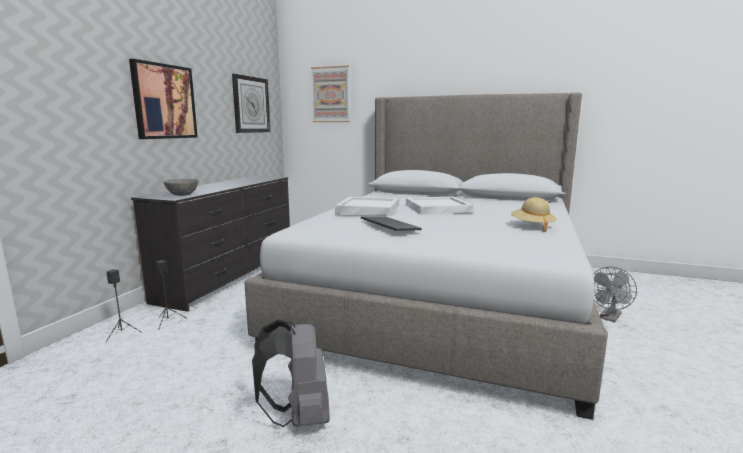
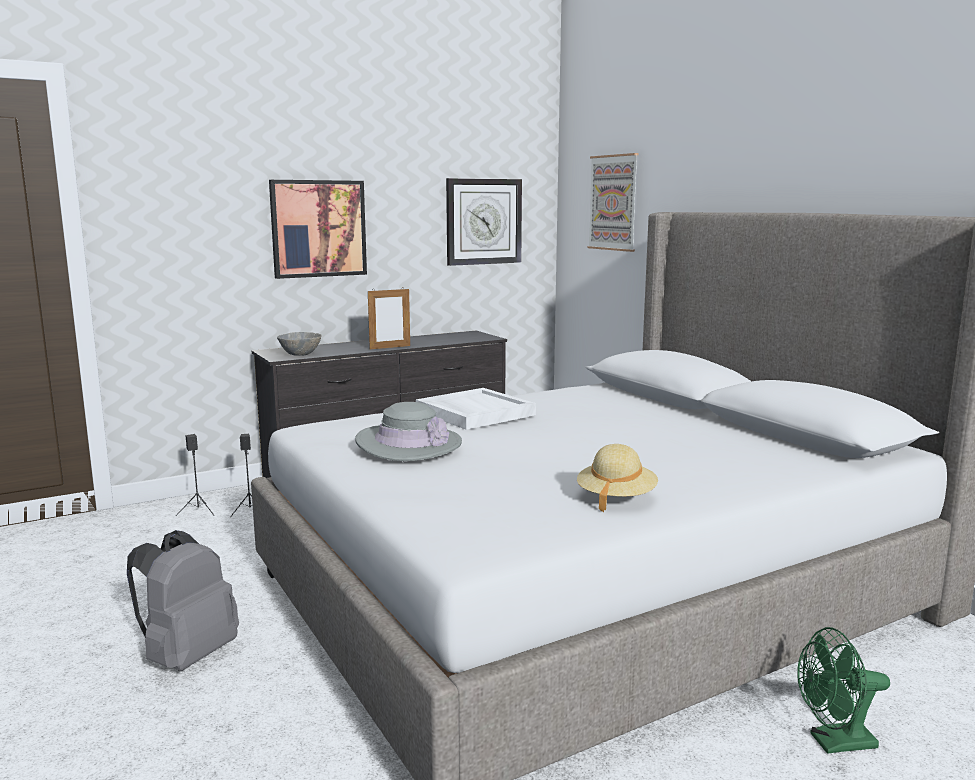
camera: 40 degrees right, 0 degrees up
(233, 186) = (390, 347): none -> picture frame
(388, 225) = (408, 444): keyboard -> grey hat
(437, 208) = (580, 432): white tray -> none
(609, 318) = (834, 743): grey fan -> green fan

